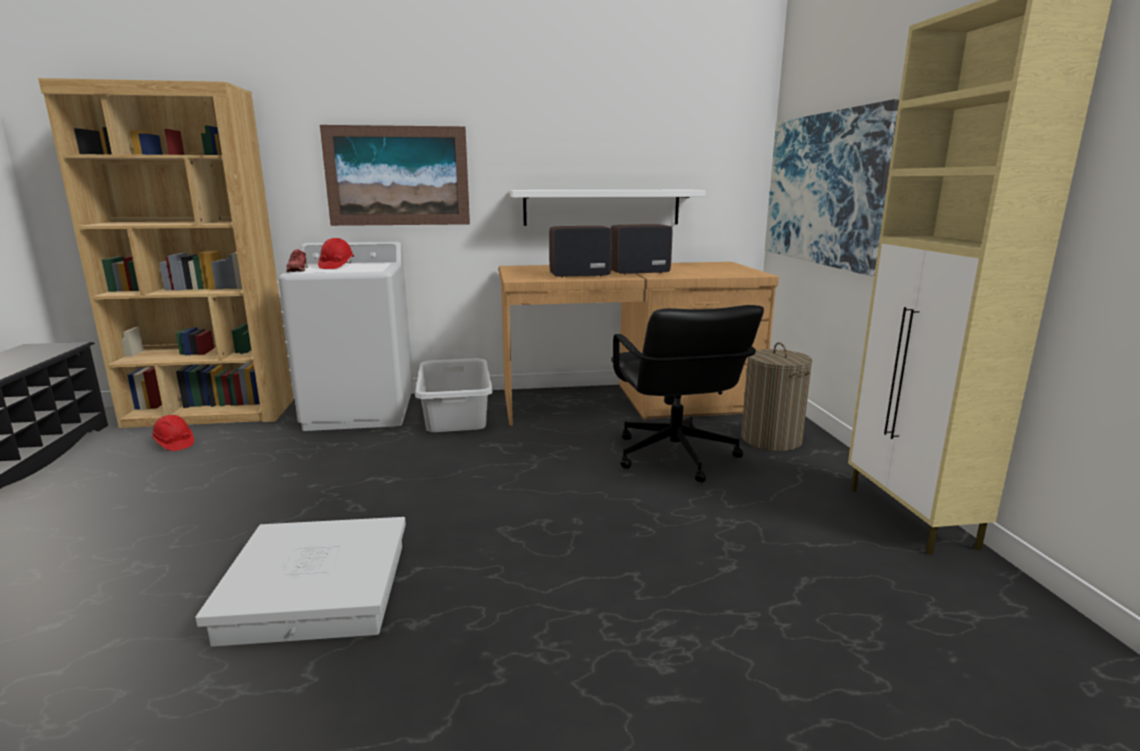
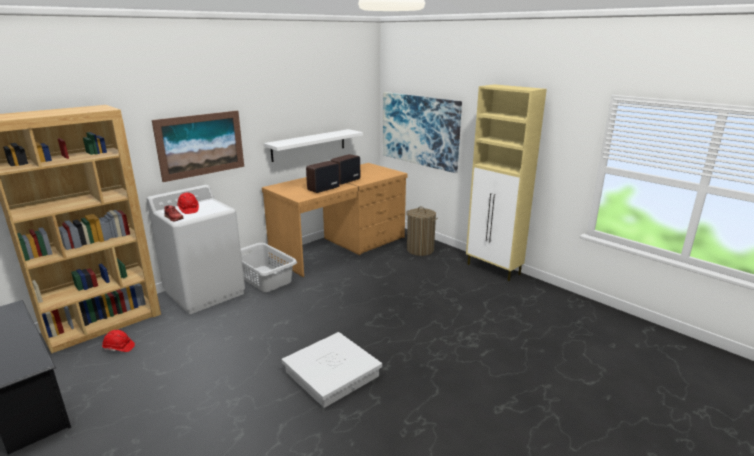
camera: 35 degrees left, 5 degrees up
(674, 456) = (393, 269): black office chair -> none

